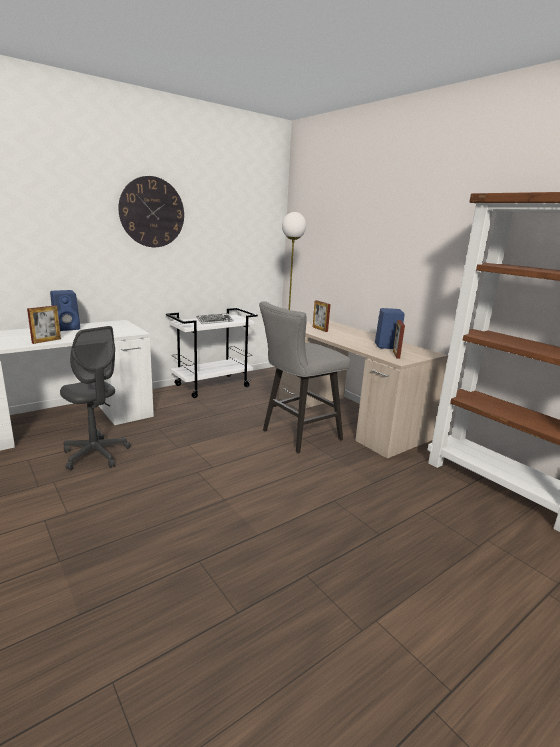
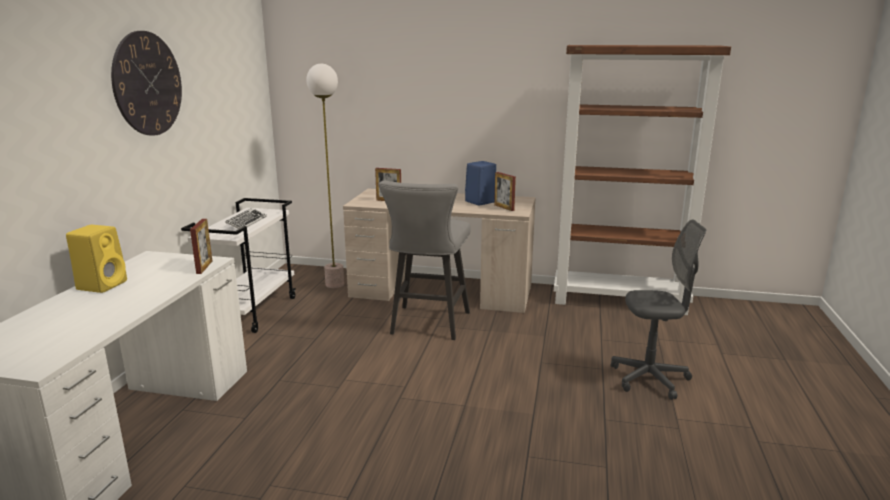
camera: 40 degrees left, 0 degrees up
(46, 341) = (132, 308): picture frame -> picture frame (204, 267)
(68, 328) = (103, 285): blue speaker -> yellow speaker
(96, 455) = (262, 437): grey office chair -> grey office chair (649, 379)

